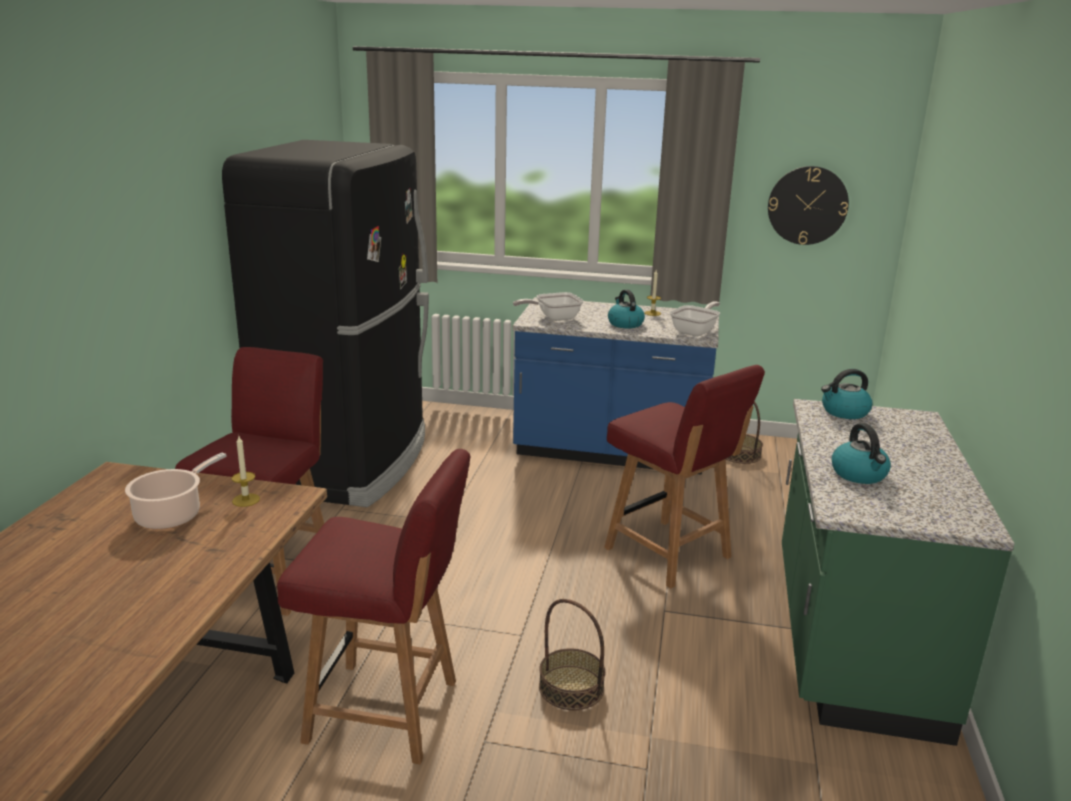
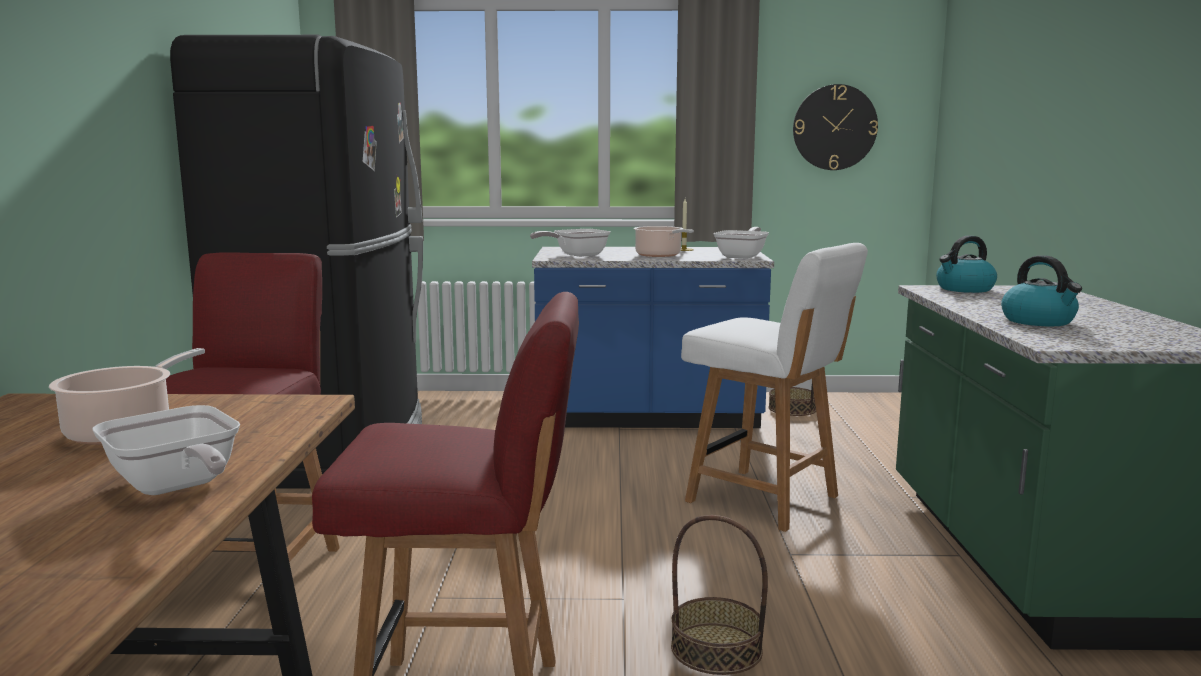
camera: 10 degrees left, 10 degrees down
(193, 579) = (176, 487): none -> frying pan
(246, 500) = (238, 411): candle -> none
(625, 324) = (660, 255): kettle -> cooking pot
(669, 554) = (765, 500): red chair -> white chair

